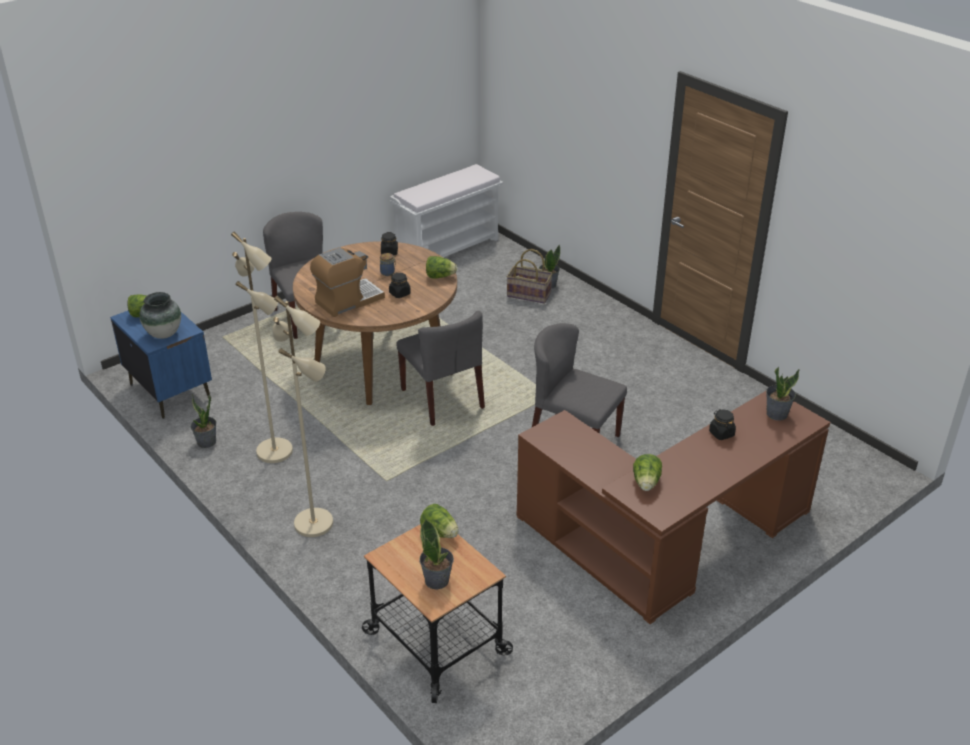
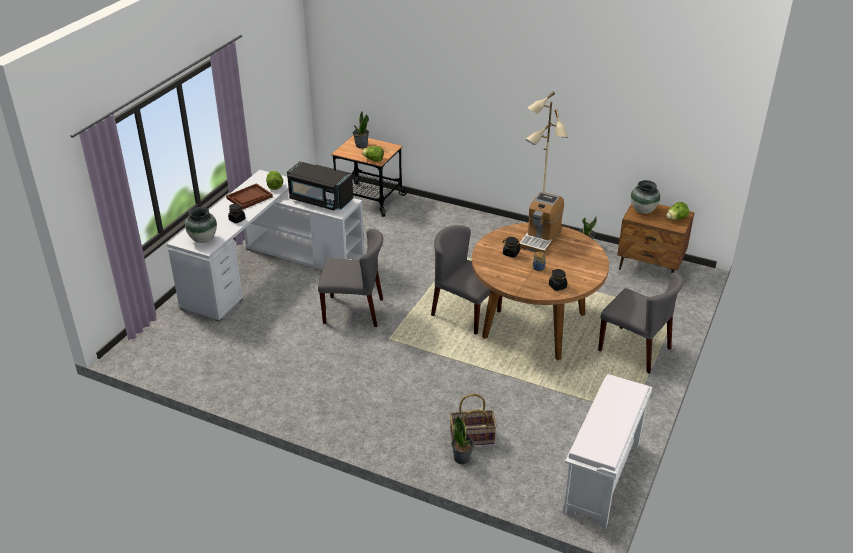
camera: 155 degrees right, 0 degrees up
(170, 391) = (650, 266): blue nightstand -> brown nightstand
(315, 523) = (474, 226): beige floor lamp -> none
(440, 276) = (495, 275): lettuce -> none
(581, 451) = (320, 200): none -> black microwave
(666, 541) = (269, 268): brown desk -> white desk
(694, 470) = (249, 197): none -> brown tray
(776, 414) = (203, 239): potted plant -> vase

